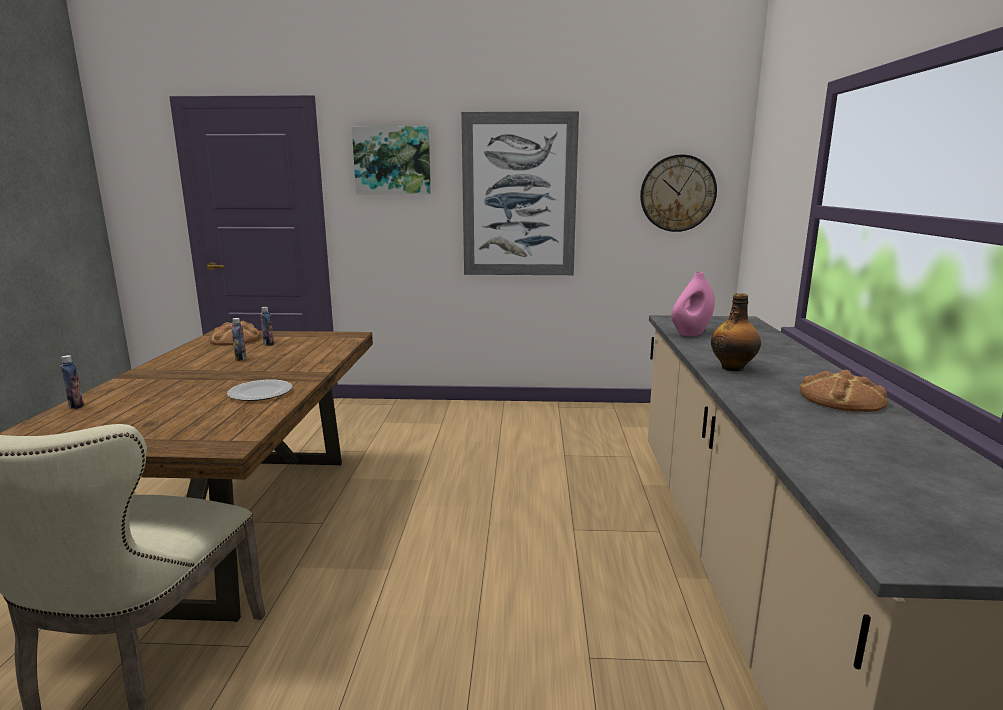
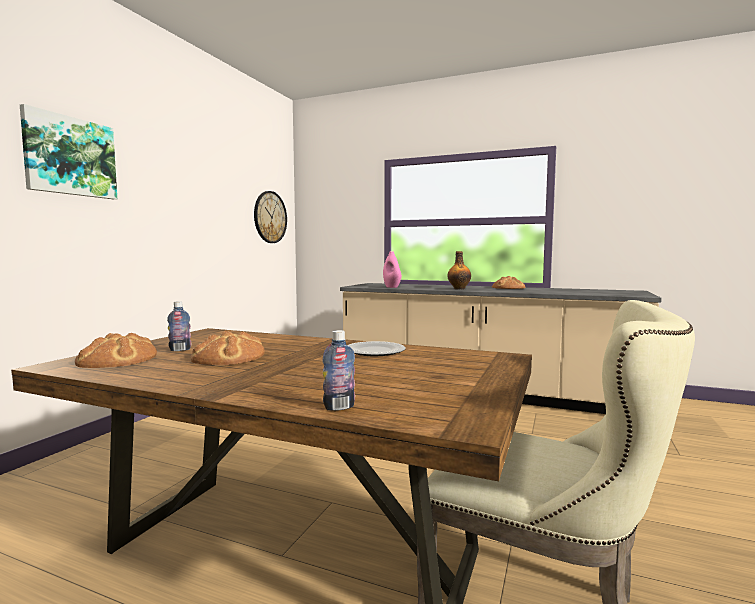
camera: 70 degrees left, 10 degrees down
(240, 358) = (228, 357): bottle -> bread
(519, 196) = (186, 209): picture -> none

